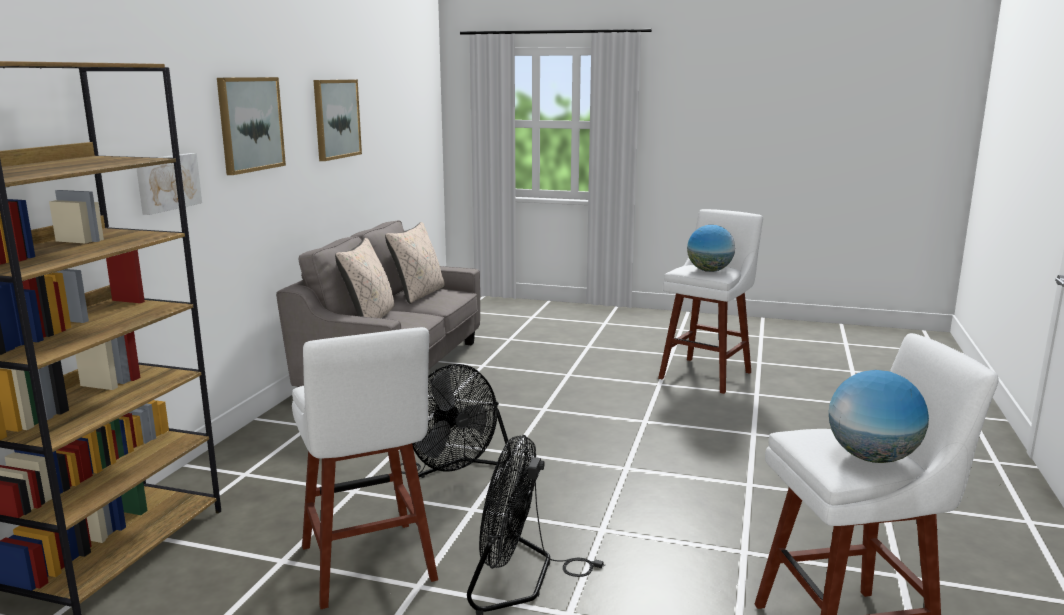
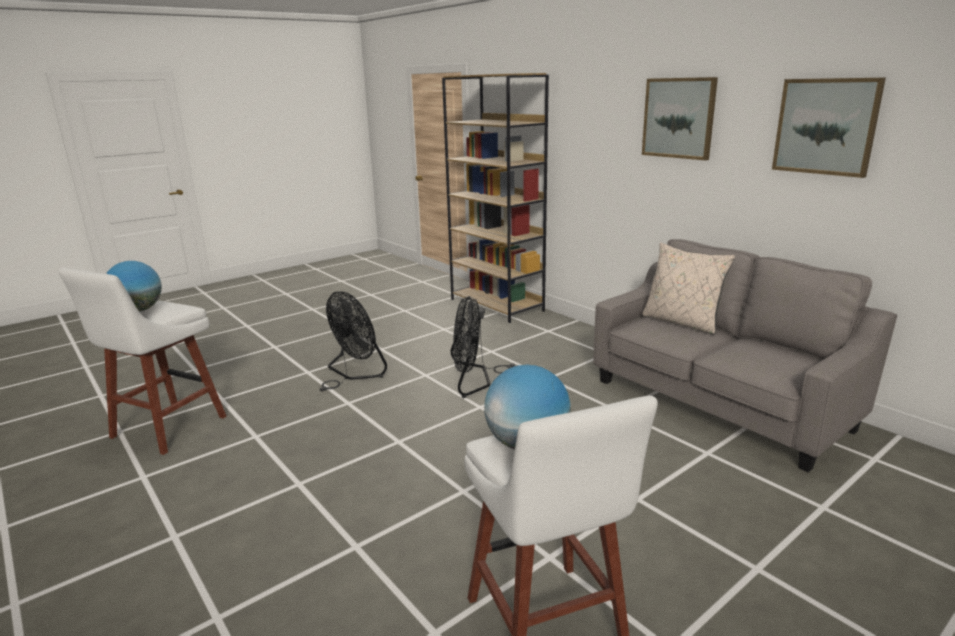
camera: 125 degrees right, 5 degrees up
(167, 182) = (595, 148): picture -> none
(367, 565) = (413, 343): white stool -> none
(418, 294) = (771, 354): beige pillow -> none

